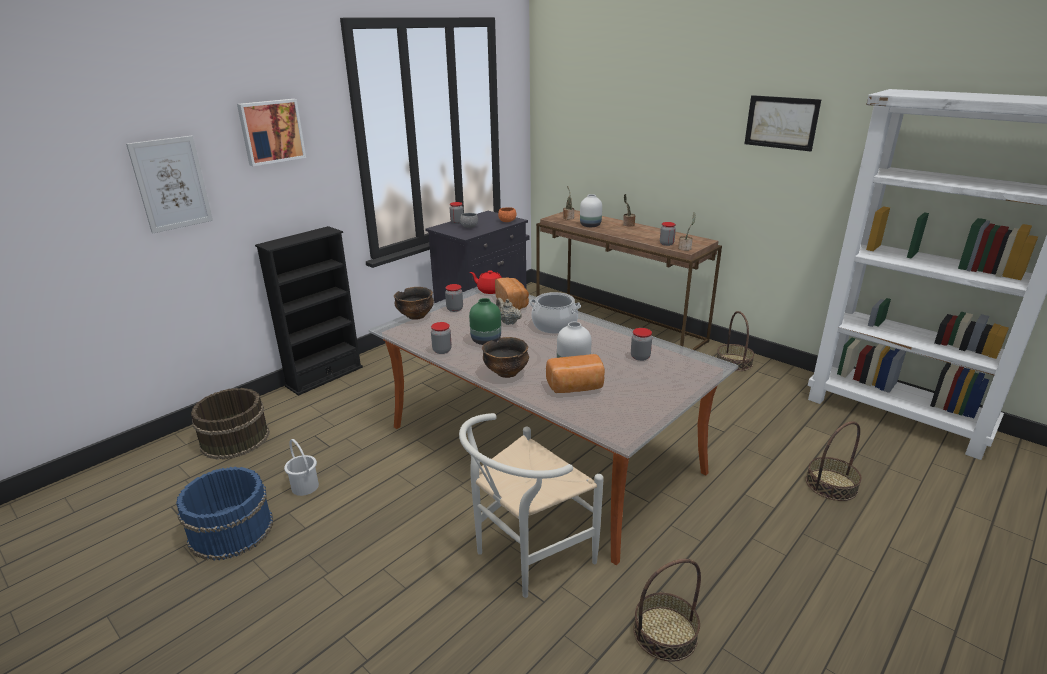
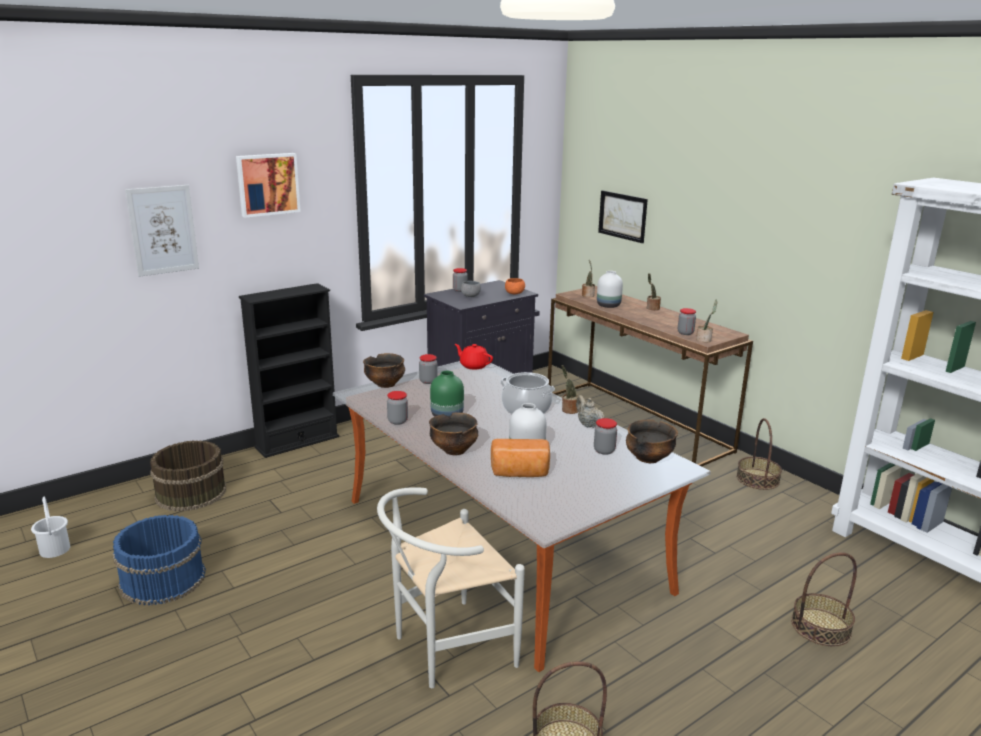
camera: 10 degrees right, 5 degrees down
(304, 487) = (244, 548): white bucket -> white bucket (54, 550)
(508, 322) = (478, 400): beige teapot -> beige teapot (588, 424)
(512, 303) = (491, 381): bread -> none
(592, 323) = (569, 410): none -> potted plant
(681, 360) = (648, 458): none -> bowl
(781, 122) = (820, 206): picture -> picture (622, 216)

